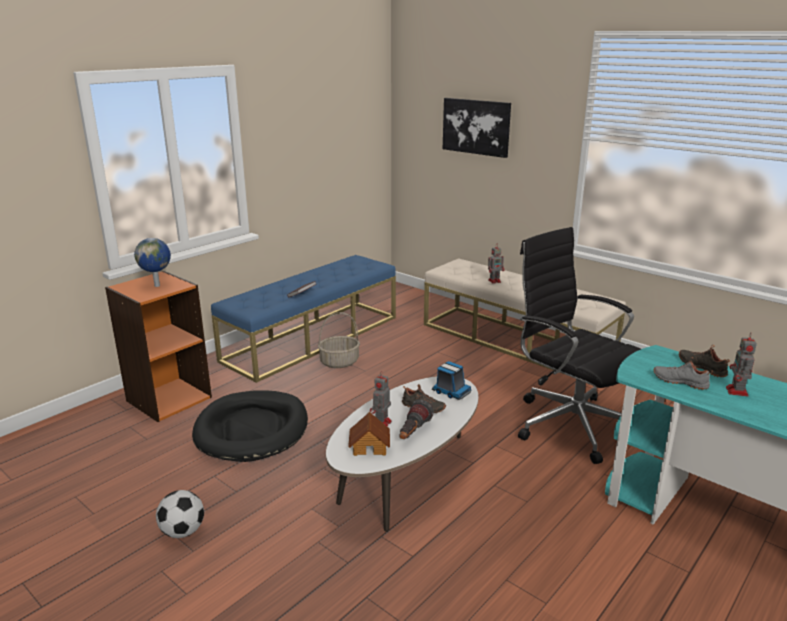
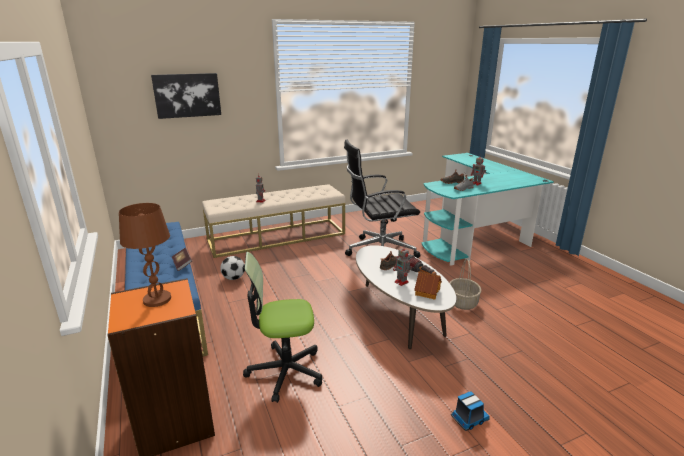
camera: 65 degrees left, 0 degrees up
(158, 285) = (157, 299): globe -> brown table lamp
(183, 531) = (405, 436): football -> football (234, 278)
(252, 429) = (285, 371): black dog bed -> office chair
(339, 362) = (224, 305): basket -> basket (462, 302)
(450, 391) = (379, 253): toy truck -> toy truck (469, 419)

